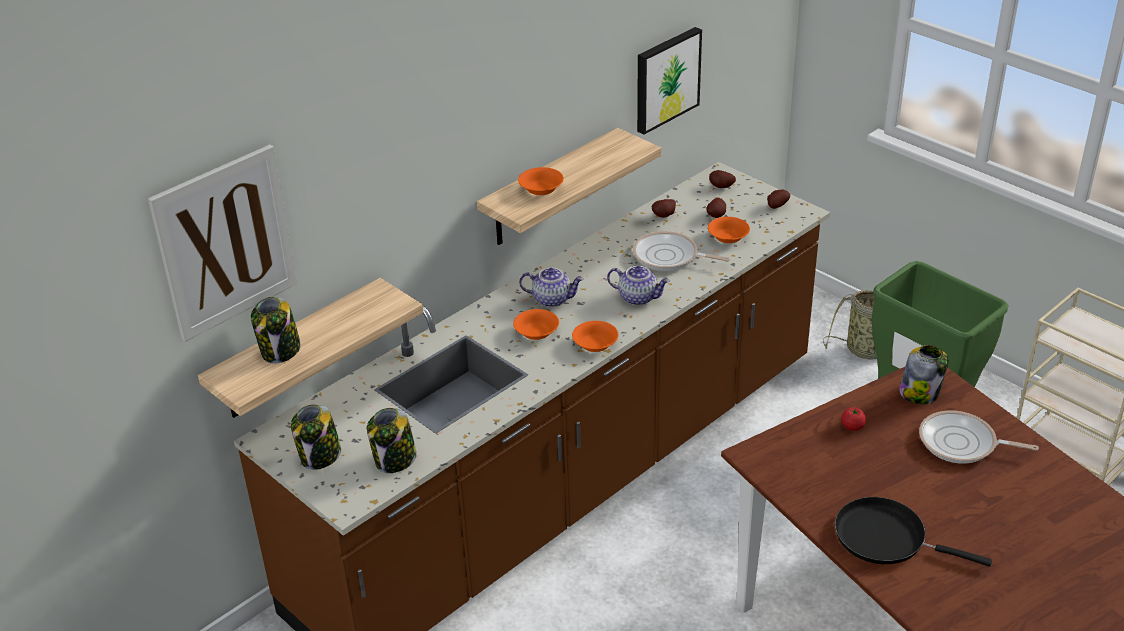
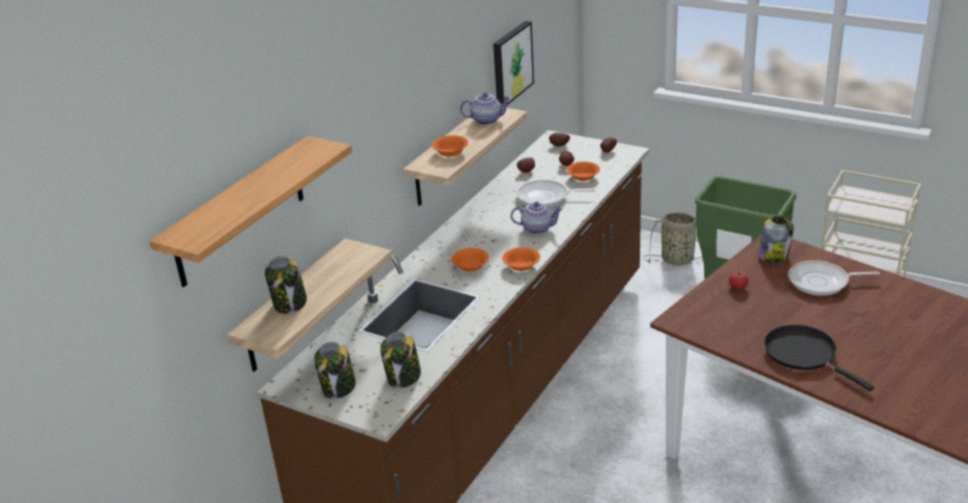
camera: 15 degrees left, 5 degrees down
(225, 242) = (240, 212): picture -> shelf
(552, 299) = (470, 241): teapot -> teapot (486, 120)
(886, 538) = (804, 354): black frying pan -> black frying pan turned 45 degrees clockwise

